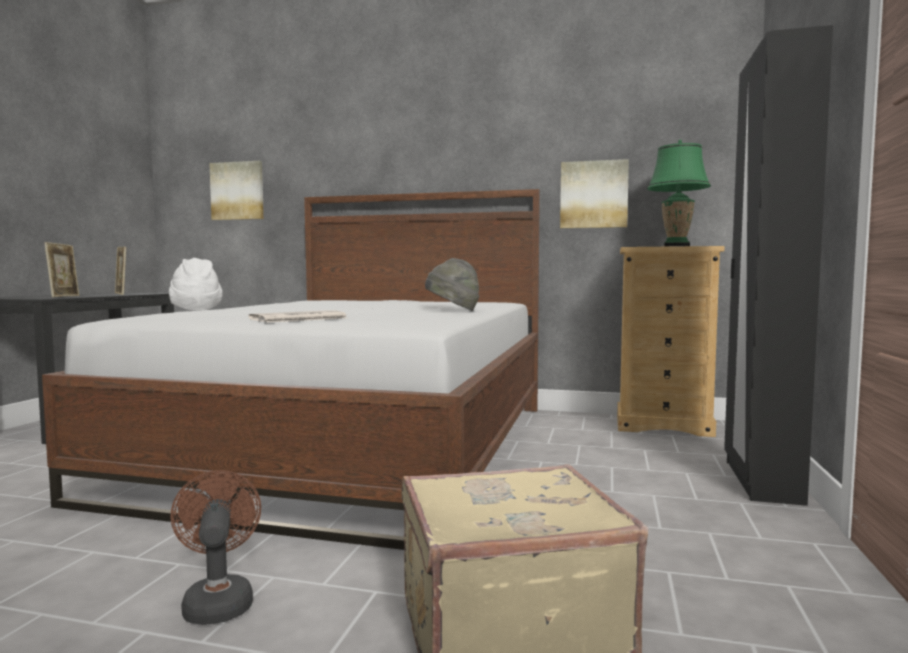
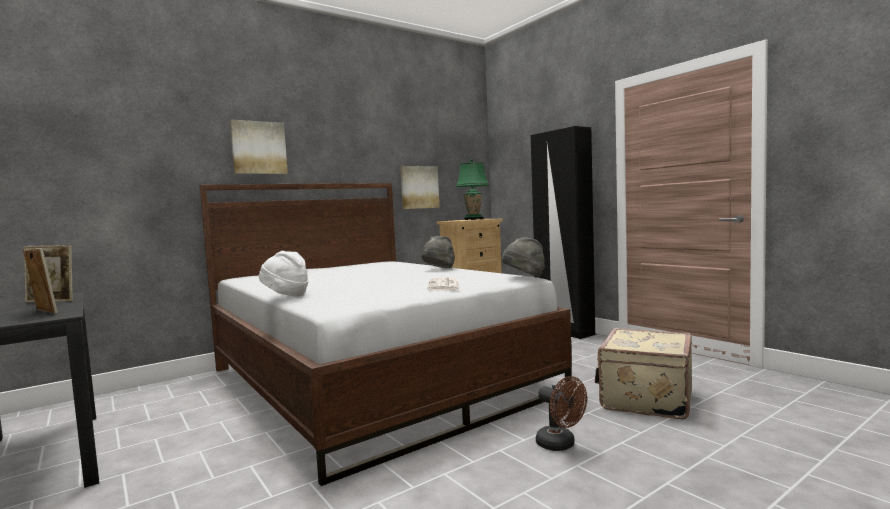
camera: 50 degrees left, 0 degrees up
(218, 601) = (560, 445): brown fan -> brown fan turned 150 degrees counterclockwise
(238, 191) = (108, 175): picture -> picture (258, 148)
(411, 326) = (524, 278): none -> grey hat

